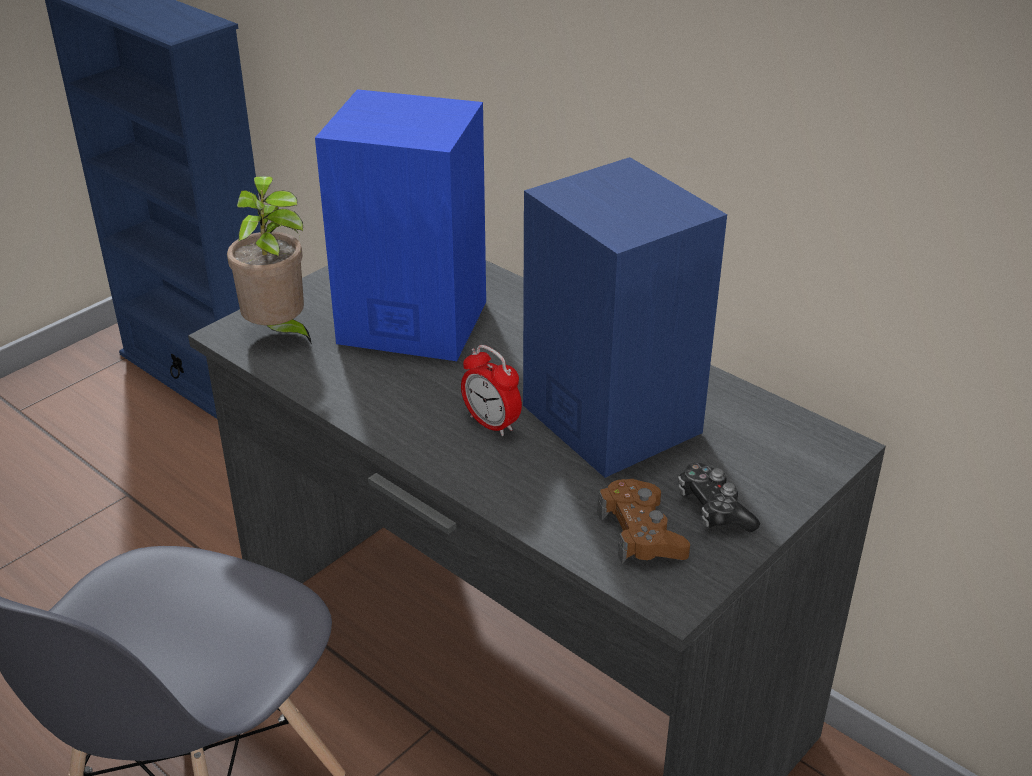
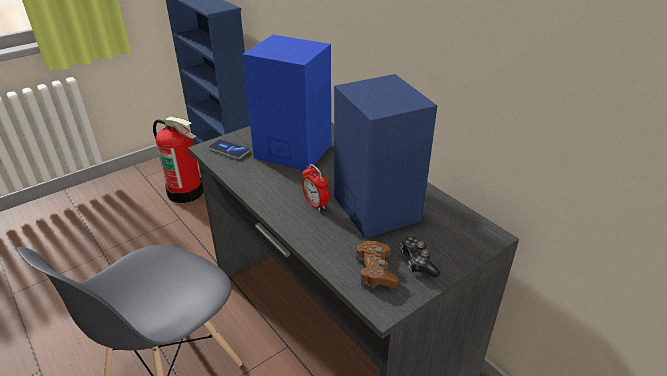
camera: 10 degrees right, 0 degrees up
(124, 434) = (186, 192): none -> fire extinguisher
(278, 333) = (229, 150): potted plant -> phone

